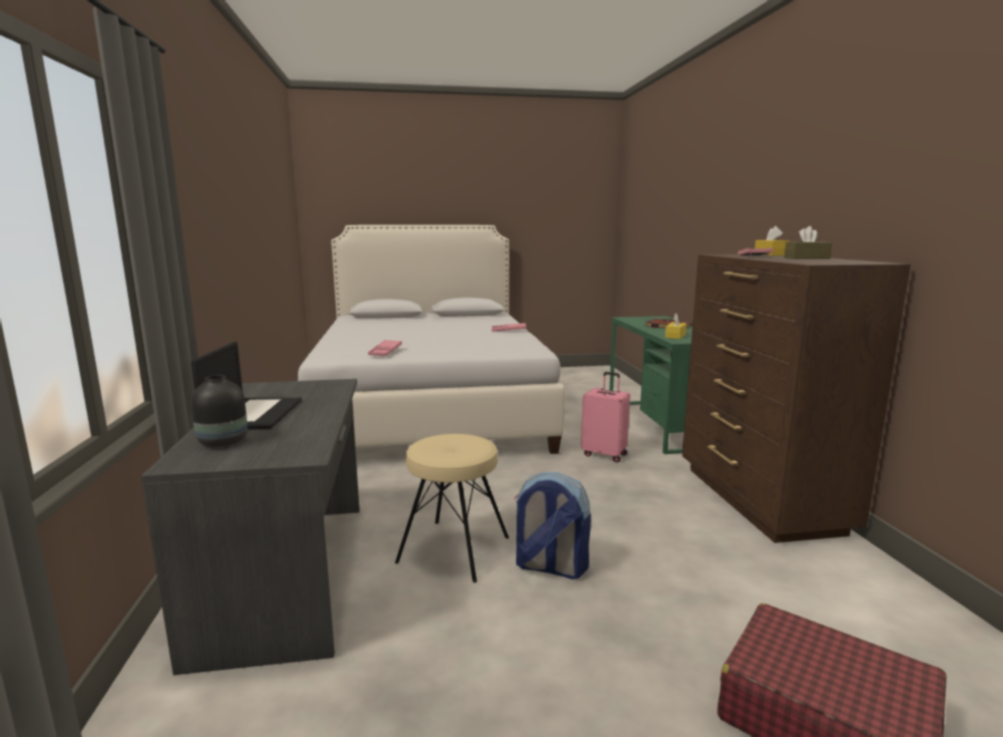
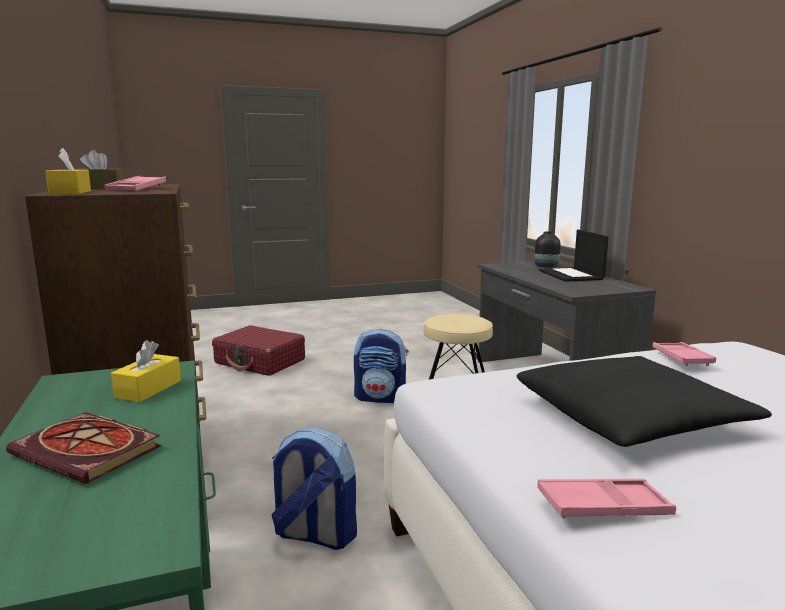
camera: 170 degrees right, 0 degrees up
(464, 340) = (630, 418): none -> black pillow
(605, 454) = (314, 535): pink suitcase -> backpack

